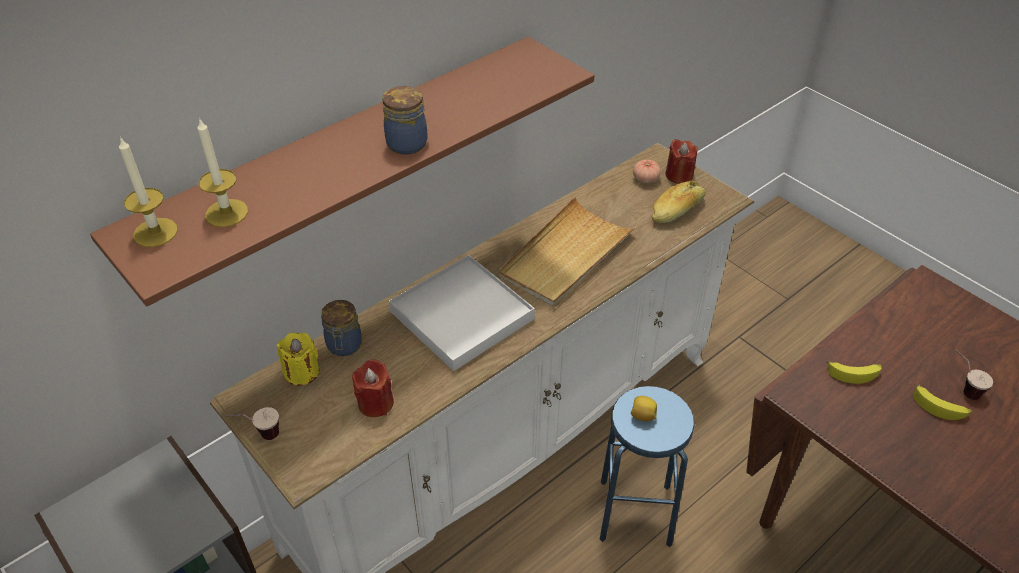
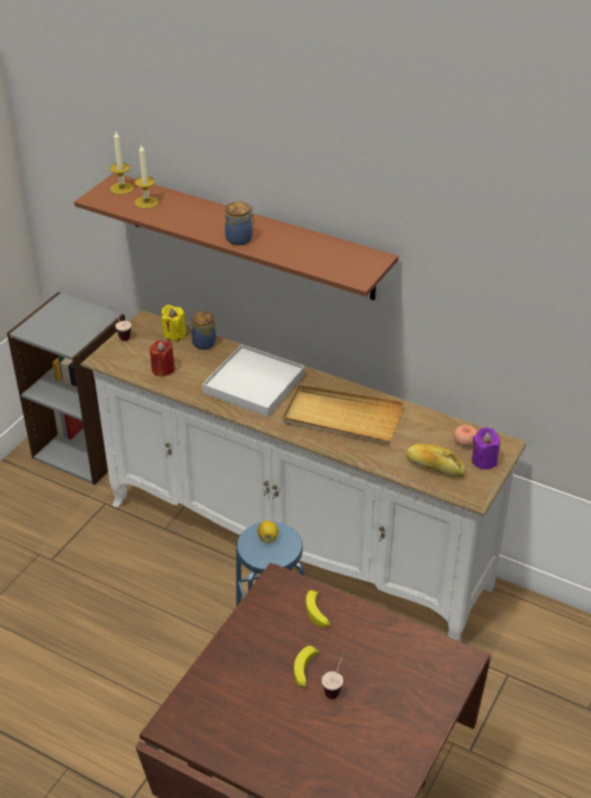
camera: 70 degrees right, 5 degrees down
(679, 175) = (484, 461): red candle -> purple candle

